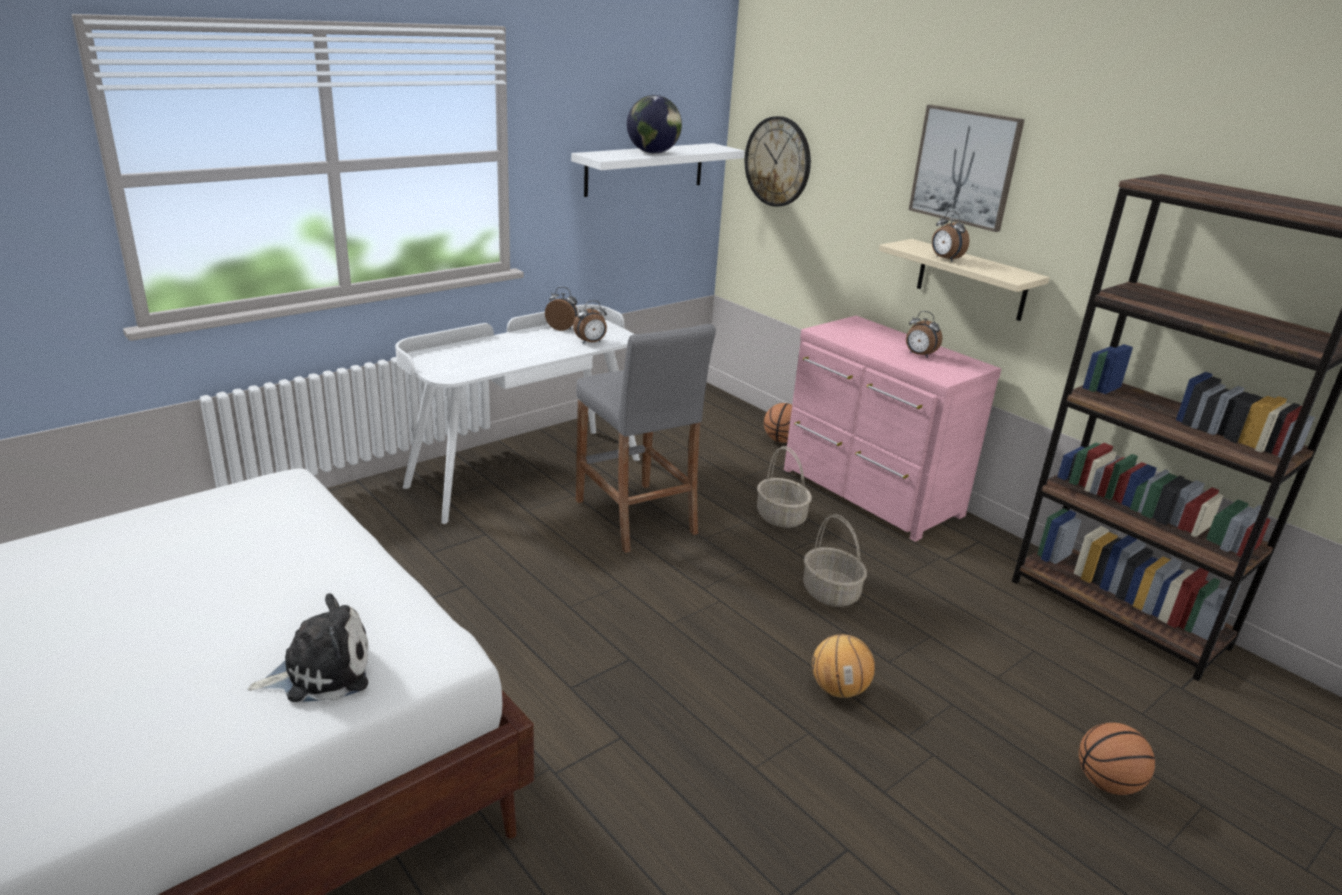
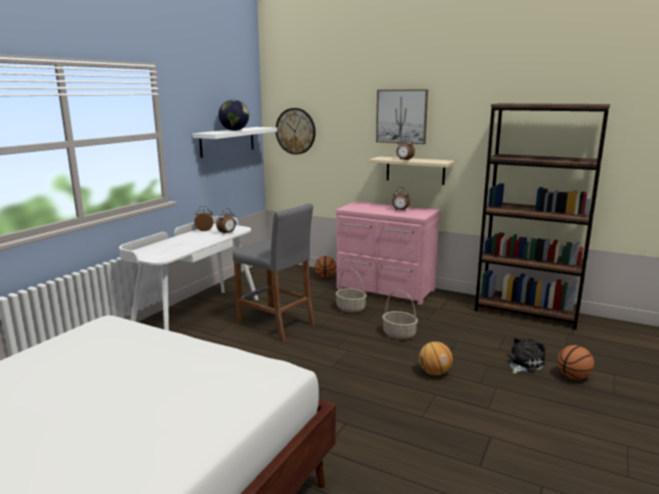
camera: 20 degrees left, 10 degrees down
(321, 671) = (223, 395): plush toy -> plush toy (523, 364)

